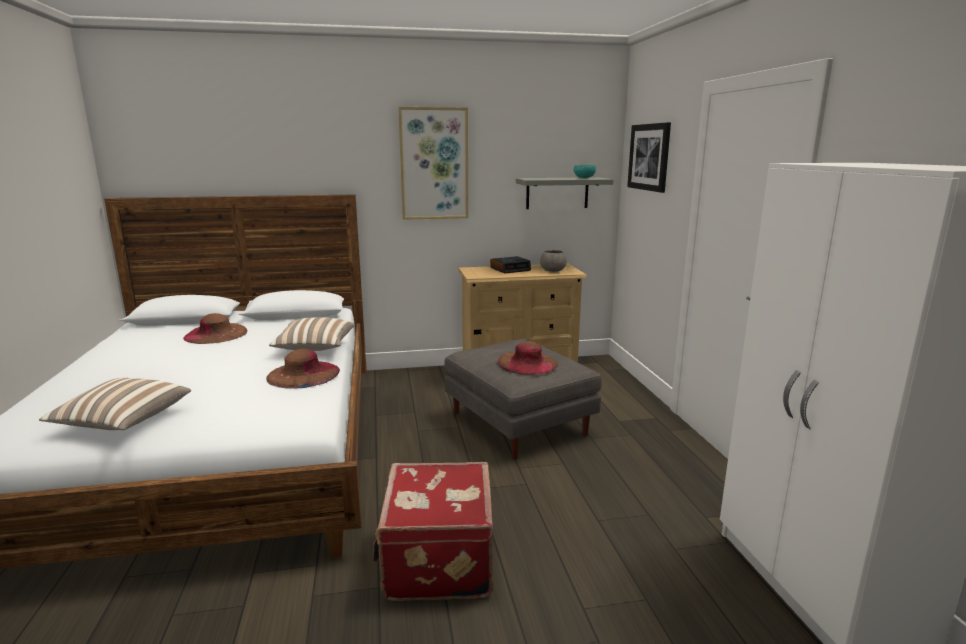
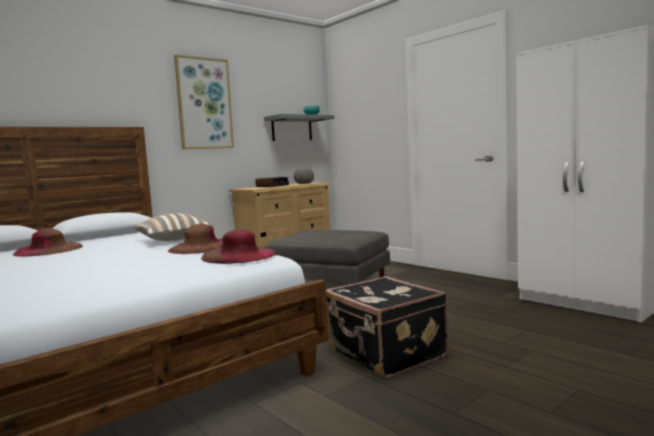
camera: 30 degrees left, 10 degrees down
(122, 422) = (89, 285): pillow -> none
(436, 561) = (385, 354): red suitcase -> black suitcase
(527, 363) = (338, 233): brown hat -> brown hat (239, 255)
(649, 157) = (359, 97): picture -> none

